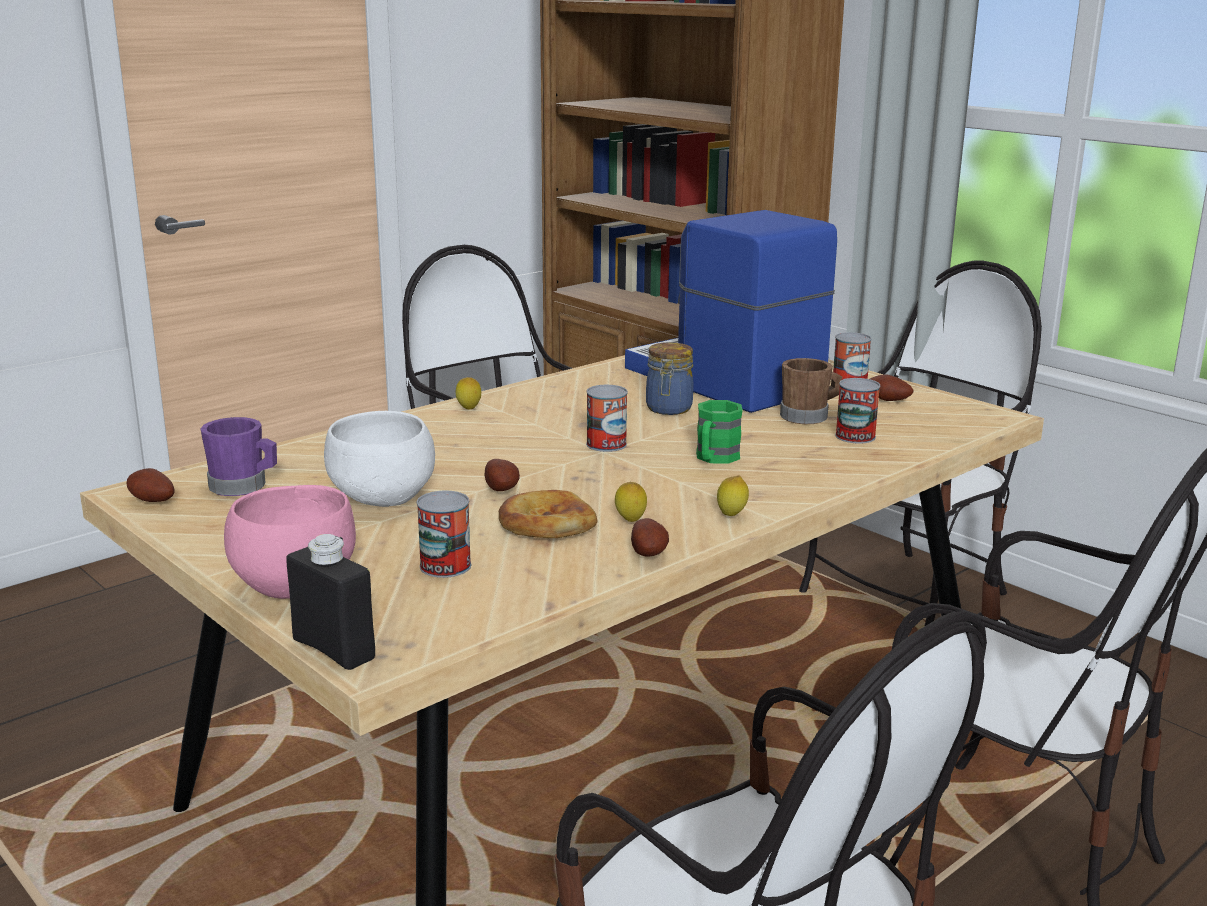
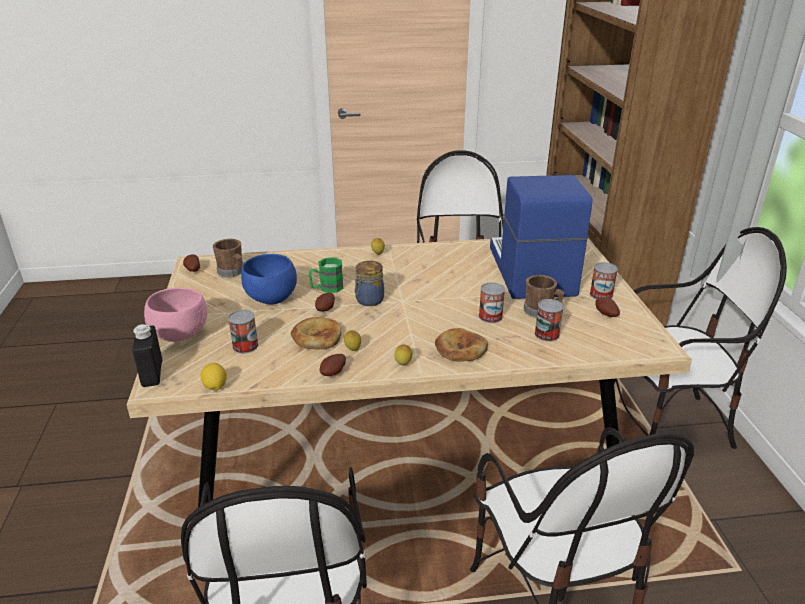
camera: 35 degrees right, 10 degrees up
(244, 486) = (232, 272): purple mug -> brown mug
(385, 500) = (272, 299): white bowl -> blue bowl
(485, 627) = (215, 386): none -> lemon
(606, 444) = (409, 297): can -> can (490, 316)
(668, 409) = (472, 283): jar -> jar (368, 300)
(714, 459) = (448, 324): green mug -> green mug (326, 288)
(776, 479) = (460, 349): none -> bread

